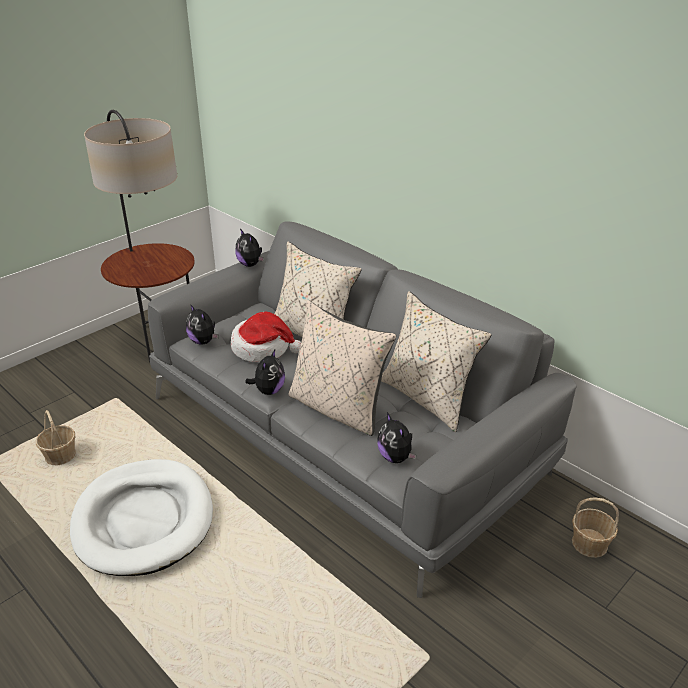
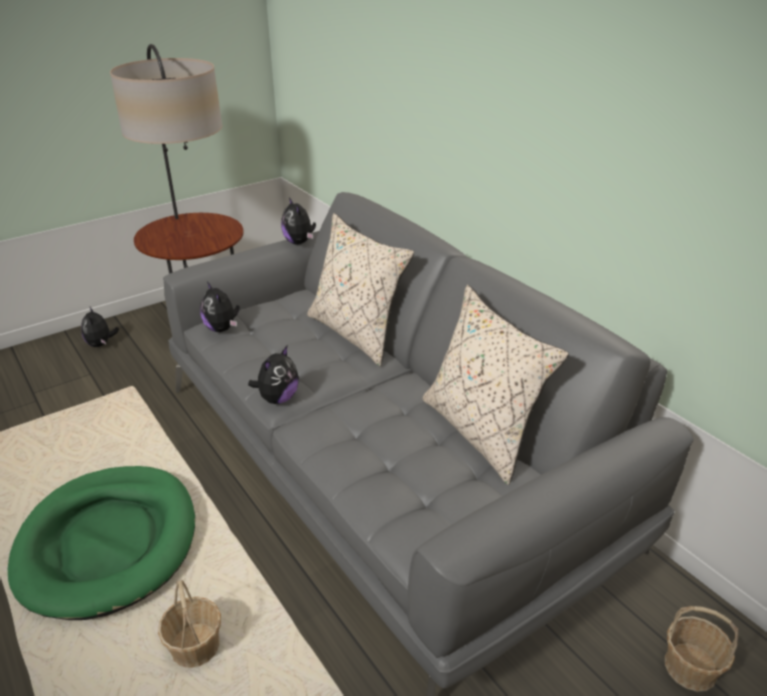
camera: 10 degrees right, 0 degrees up
(60, 455) = (46, 448): basket -> basket (196, 646)
(144, 520) = (109, 543): white dog bed -> green dog bed
(263, 348) = (289, 344): hat -> none
(338, 408) = (358, 432): beige pillow -> none
(396, 457) = (416, 511): plush toy -> plush toy (101, 344)

